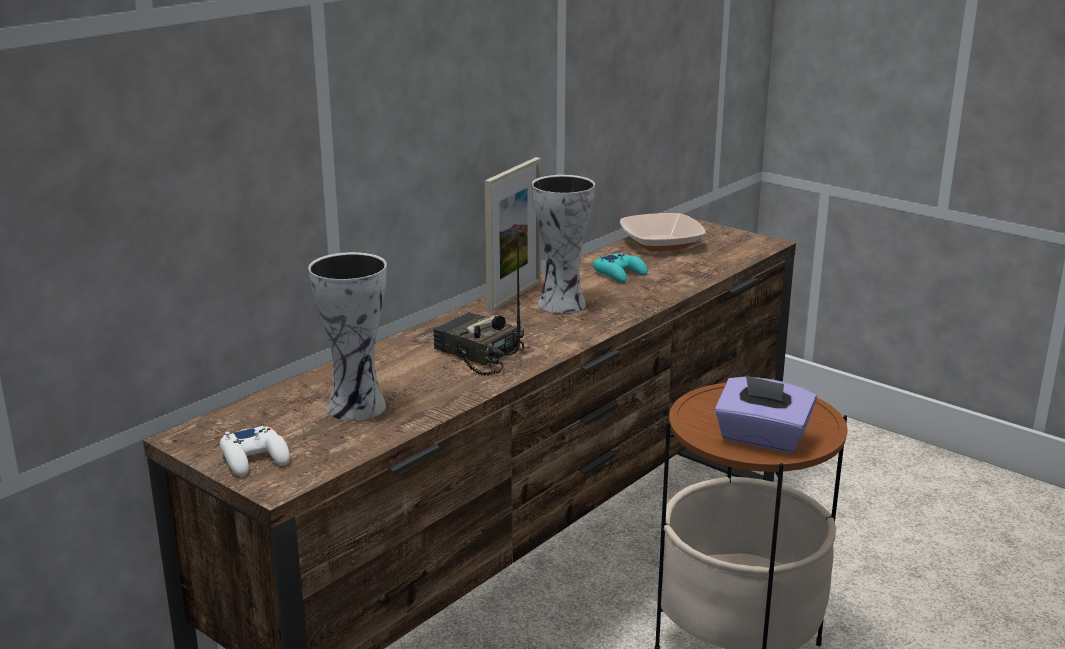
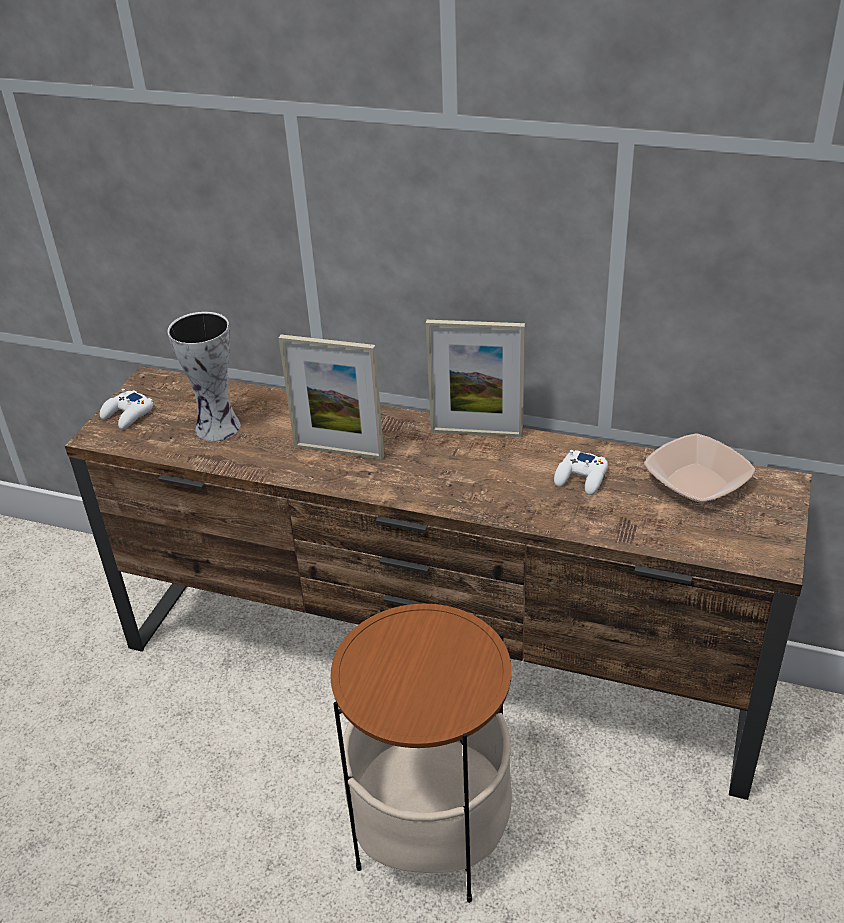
camera: 70 degrees right, 15 degrees up
(477, 354) = (338, 451): radio -> picture frame
(562, 305) = (474, 465): vase -> none
(620, 274) = (581, 478): turquoise game controller -> white game controller
(762, 438) = (380, 679): purple tissue box -> none

